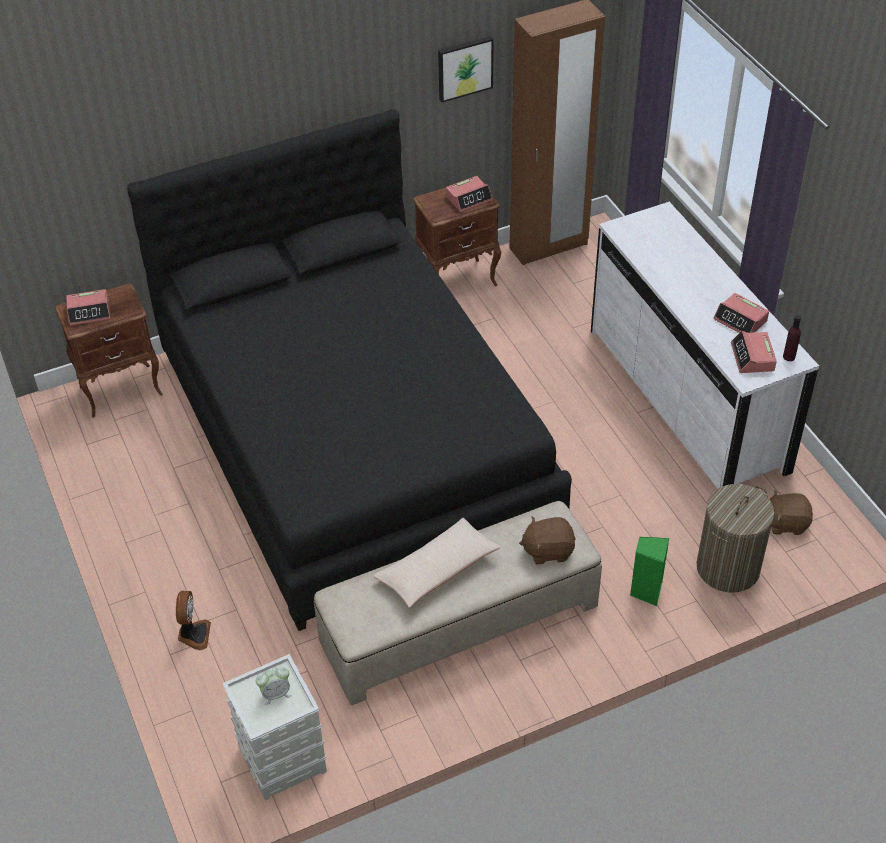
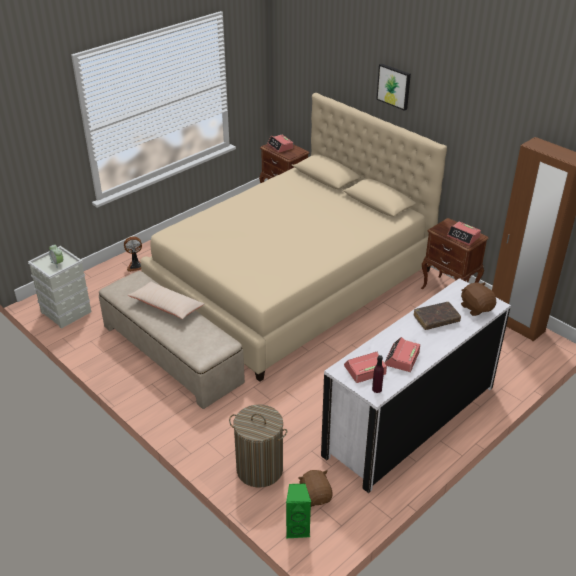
camera: 70 degrees right, 10 degrees down
(354, 438) = (292, 284): black bed -> beige bed
(464, 67) = (500, 153): picture -> picture (394, 86)
(548, 550) = (196, 345): brown plush toy -> brown plush toy (476, 308)
(646, 591) = (223, 430): green speaker -> green speaker (297, 529)
(676, 269) = (436, 319): none -> brown book

